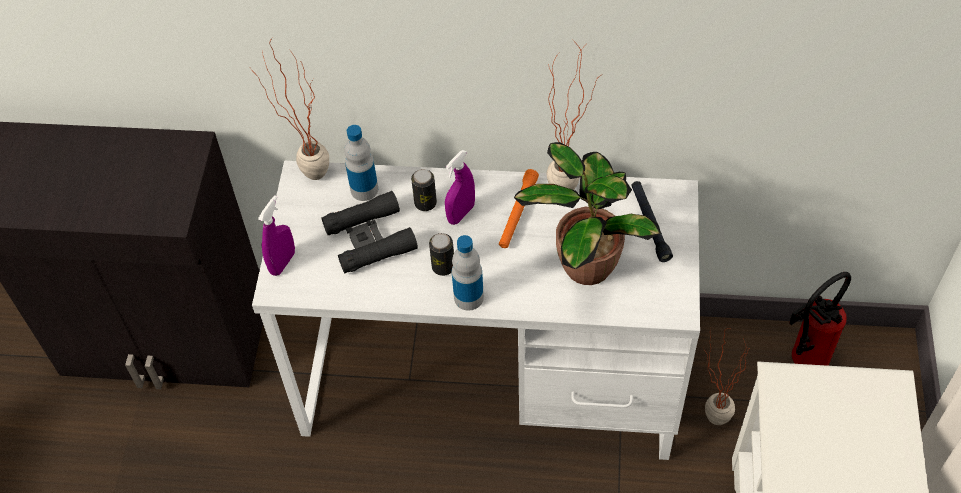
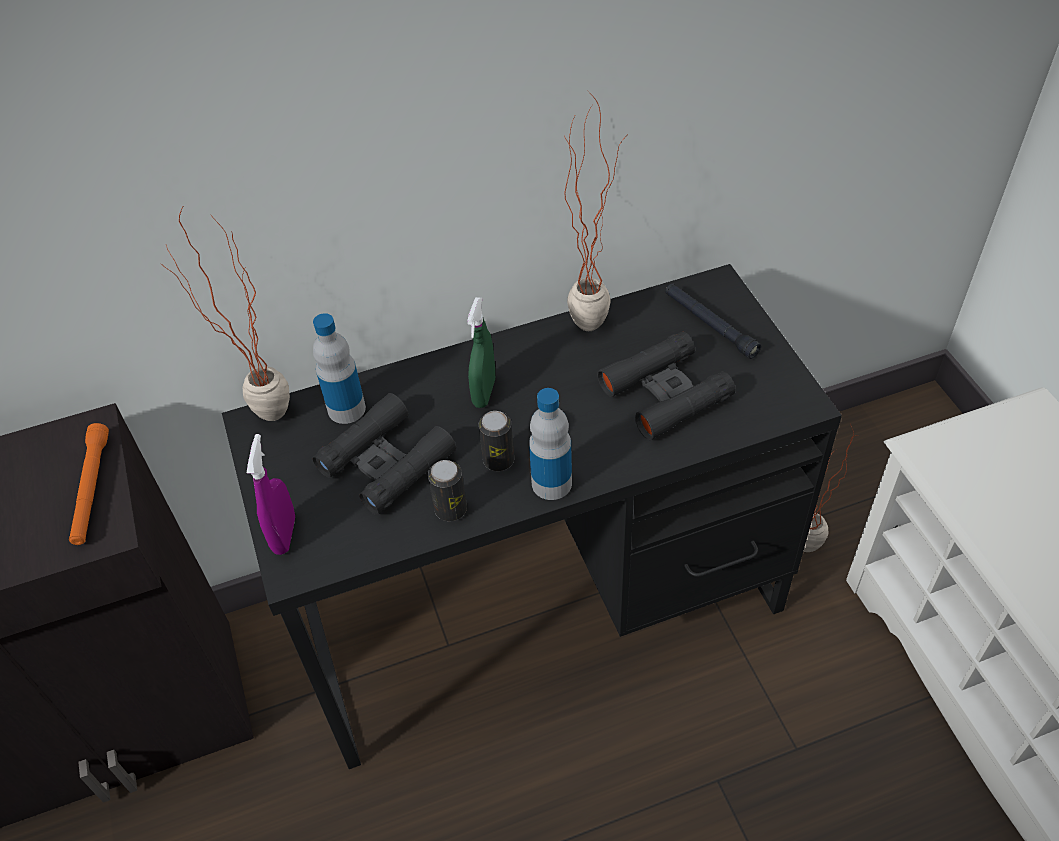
camera: 25 degrees left, 5 degrees down
(425, 203) = (433, 397): can -> can (450, 509)
(461, 213) = (484, 392): purple spray bottle -> green spray bottle
(490, 380) = (542, 606): white desk -> black desk
(518, 213) = (552, 367): orange flashlight -> orange flashlight (91, 489)
(584, 264) = (665, 393): potted plant -> black binoculars
(802, 362) = (853, 454): fire extinguisher -> none

